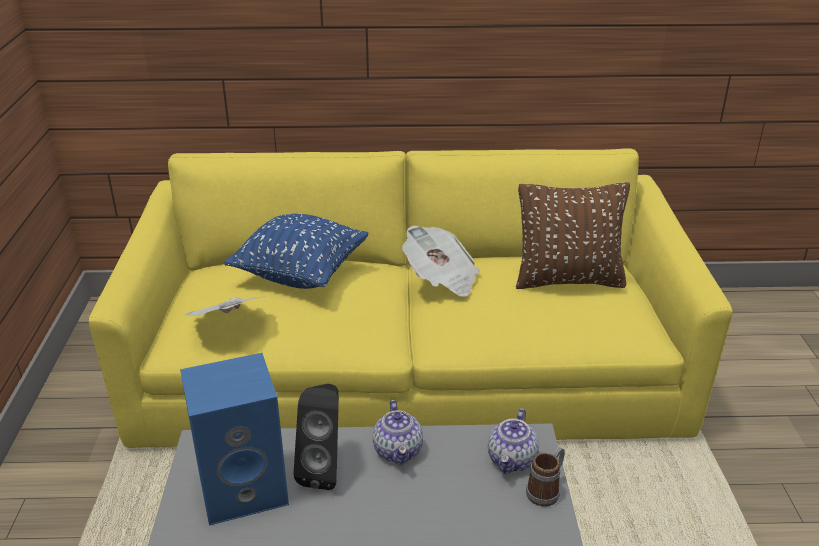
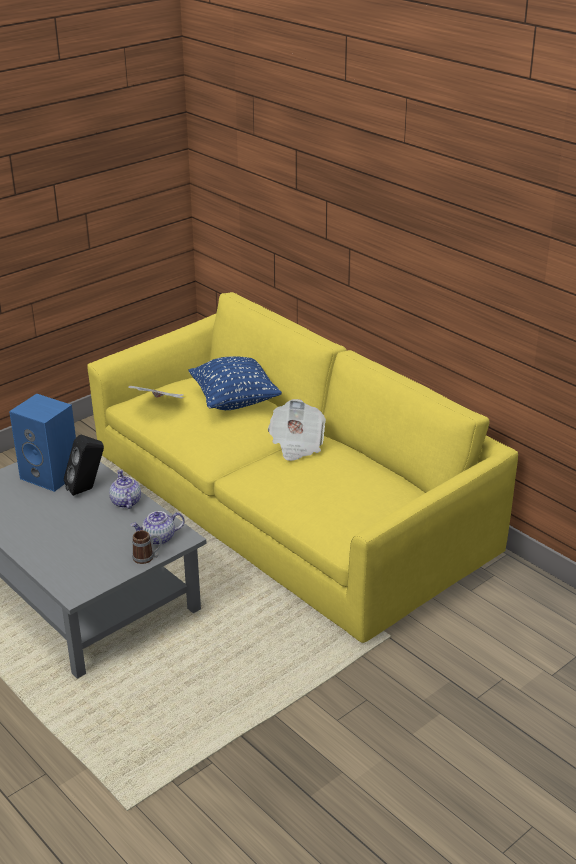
camera: 50 degrees right, 0 degrees up
(398, 450) = (125, 502): teapot -> teapot turned 120 degrees clockwise
(568, 280) = (360, 487): brown pillow -> none

